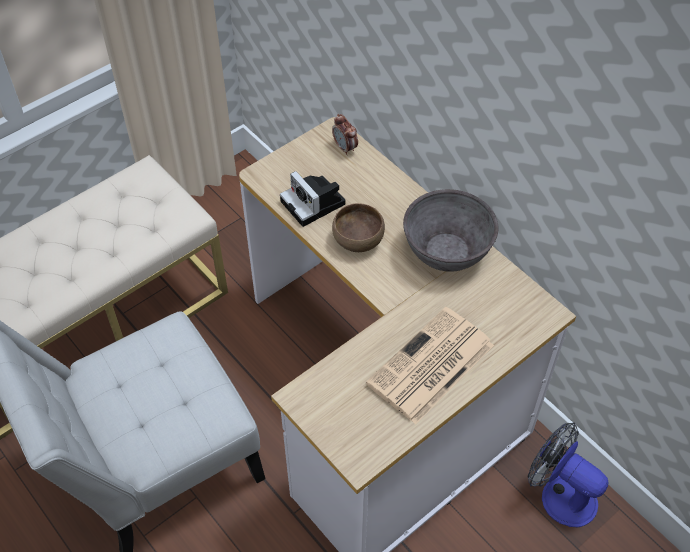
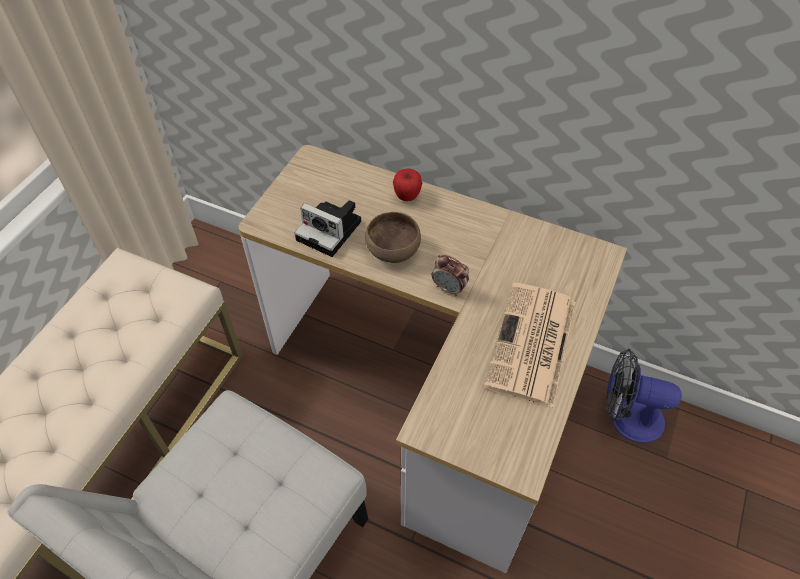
camera: 25 degrees left, 0 degrees up
(345, 148) = (331, 170): alarm clock -> alarm clock (449, 288)
(398, 196) = (407, 196): none -> apple
(447, 250) = (481, 231): grey bowl -> none

